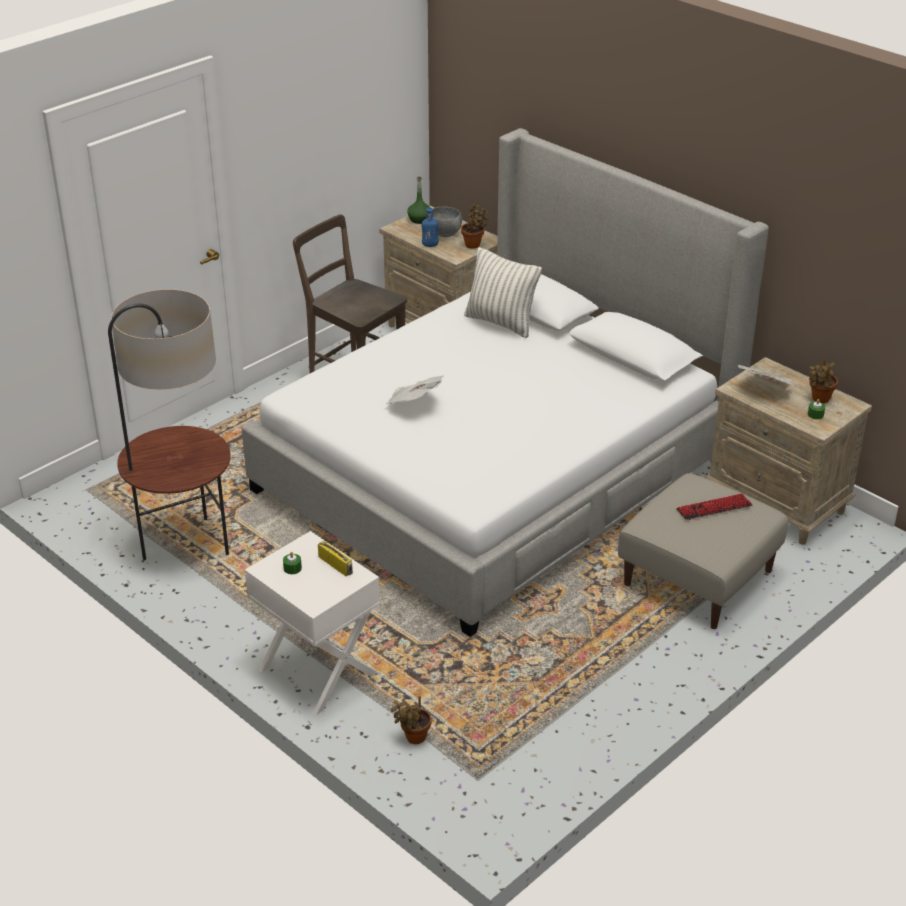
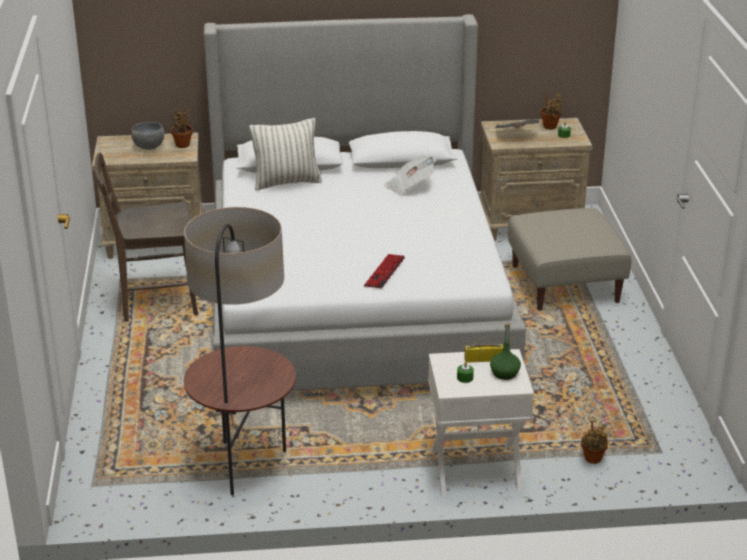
camera: 50 degrees left, 5 degrees down
(414, 403) = (337, 251): newspaper -> newspaper (409, 186)
(419, 219) = (110, 147): green bottle -> green bottle (504, 373)
(430, 245) = (153, 158): blue bottle -> none
(714, 508) = (564, 223): keyboard -> keyboard (384, 272)

